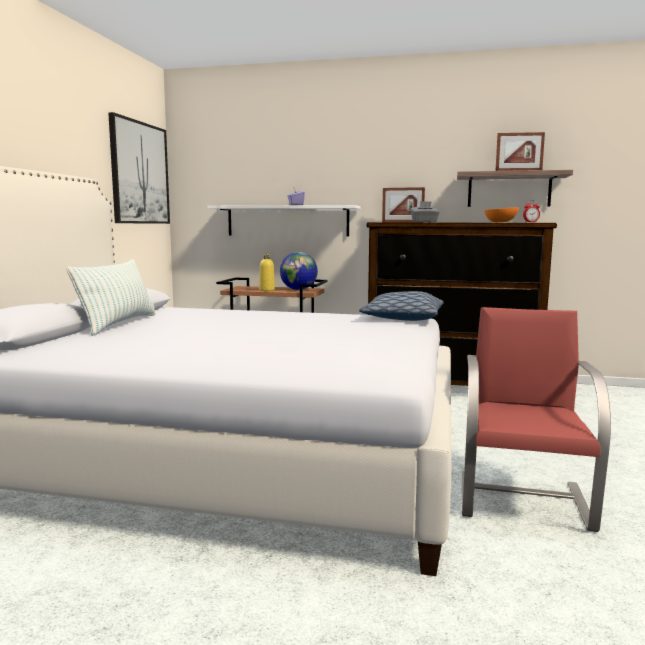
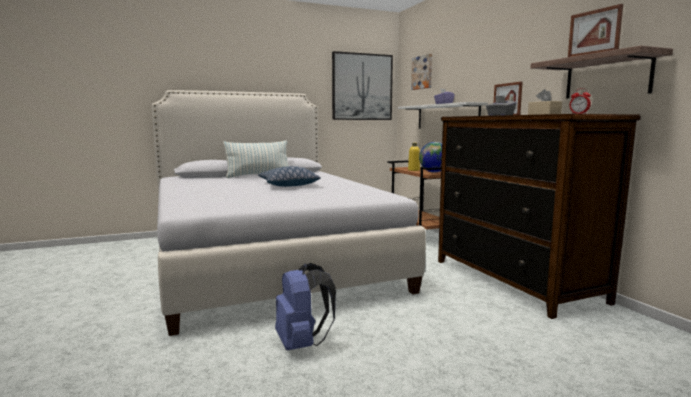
camera: 55 degrees right, 0 degrees up
(232, 161) = (423, 72): none -> picture
(402, 318) = (381, 195): pillow -> pillow (288, 185)
(501, 222) = (544, 114): orange bowl -> beige tissue box
(523, 499) = (302, 344): red chair -> blue backpack

